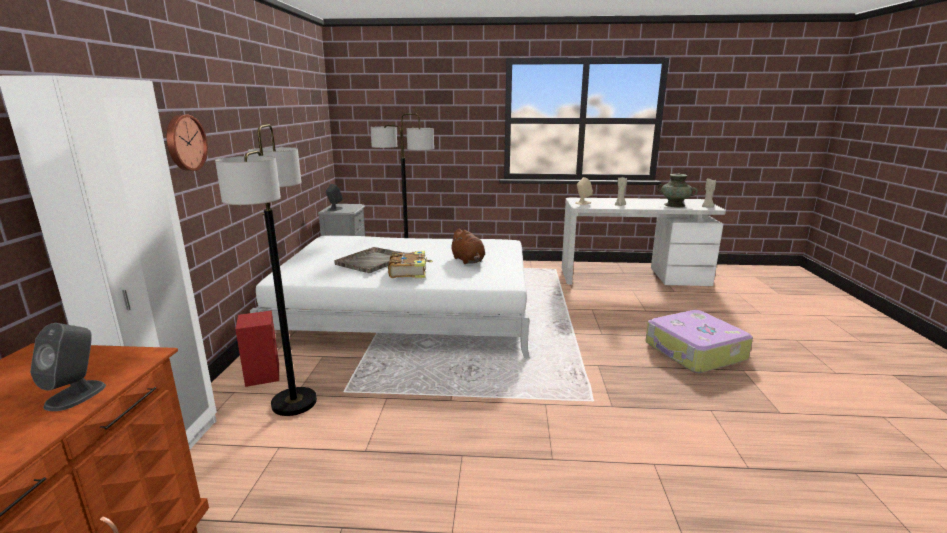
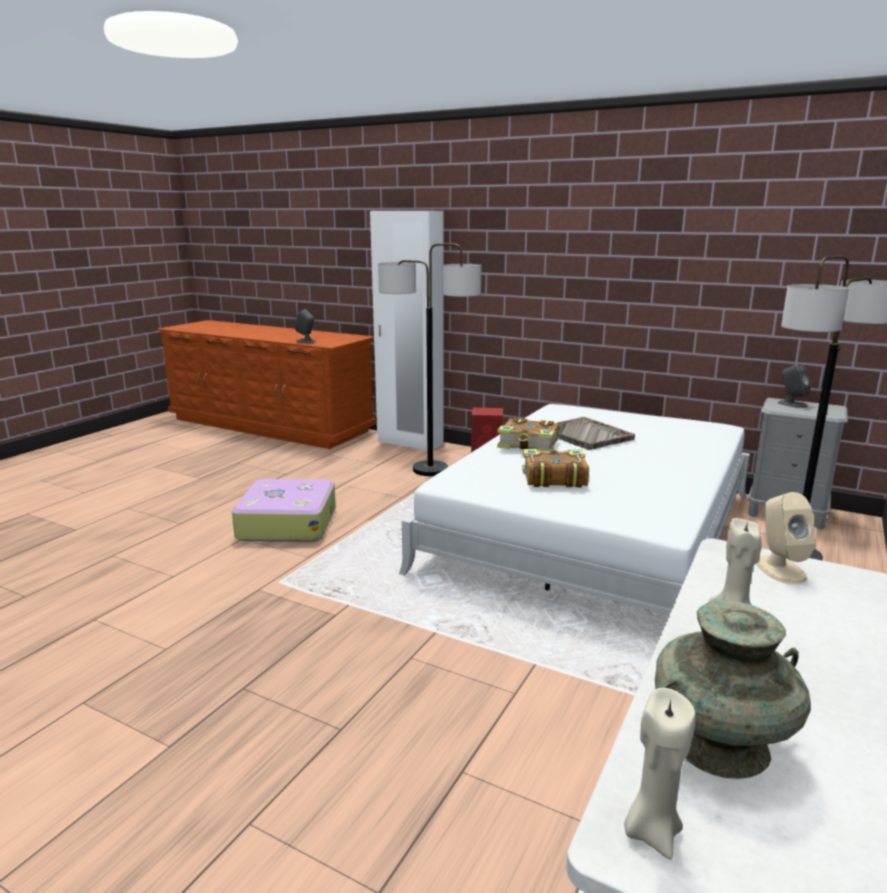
camera: 115 degrees right, 0 degrees up
(184, 143) = (515, 257): wall clock -> none
(468, 261) = (553, 478): brown plush toy -> book
(694, 352) = (265, 726): suitcase -> suitcase (287, 523)

